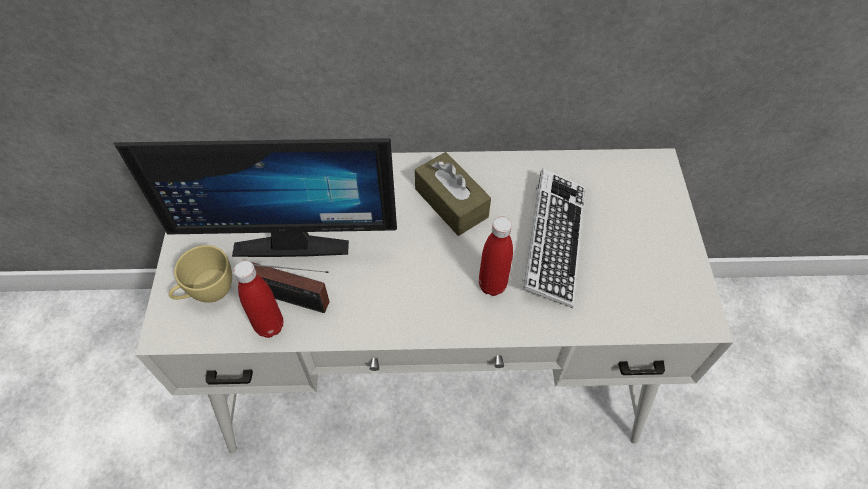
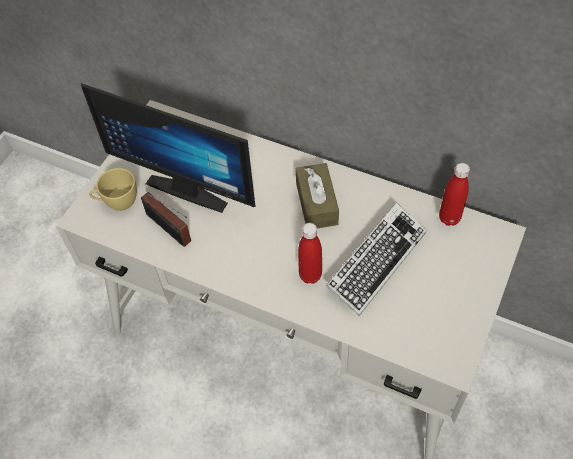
camera: 30 degrees right, 0 degrees up
(269, 326) = (144, 241): red bottle -> red bottle (449, 218)

